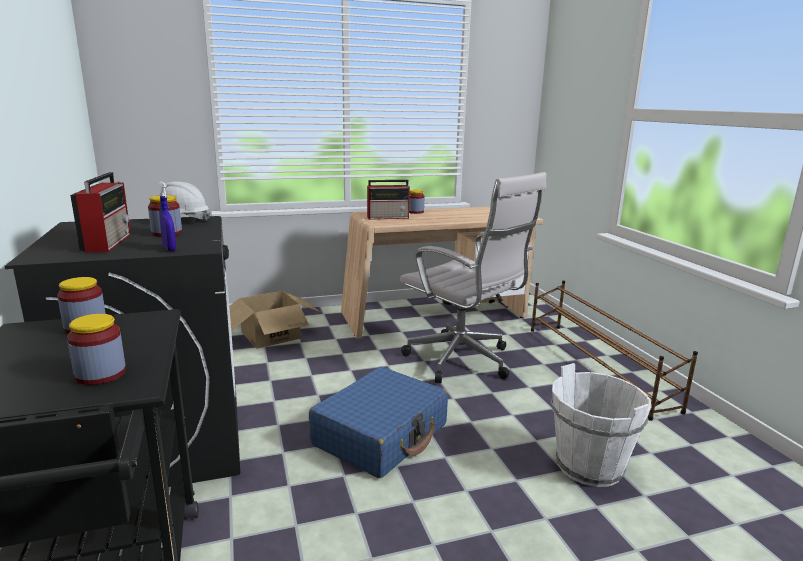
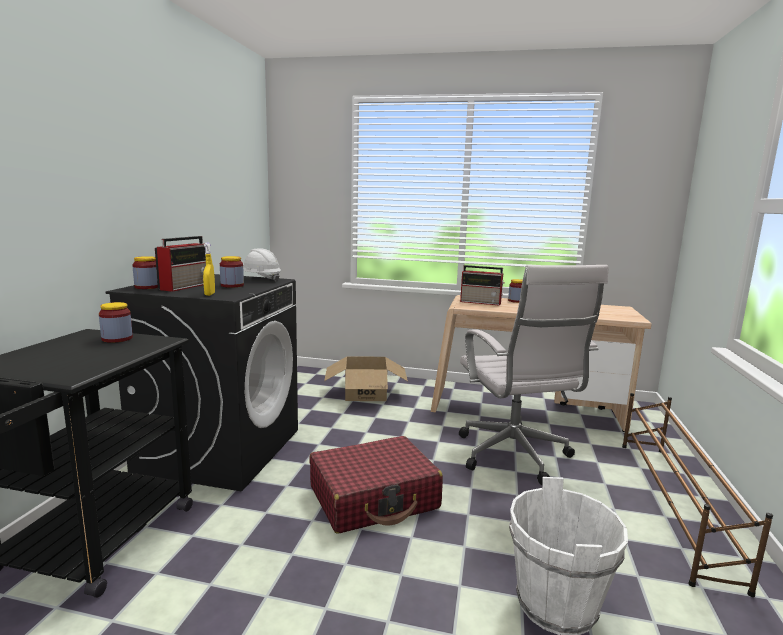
camera: 30 degrees right, 5 degrees down
(100, 374) = (70, 366): jar -> jar (147, 287)
(169, 249) = (209, 294): blue spray bottle -> yellow spray bottle
(381, 435) = (374, 498): blue suitcase -> red suitcase

